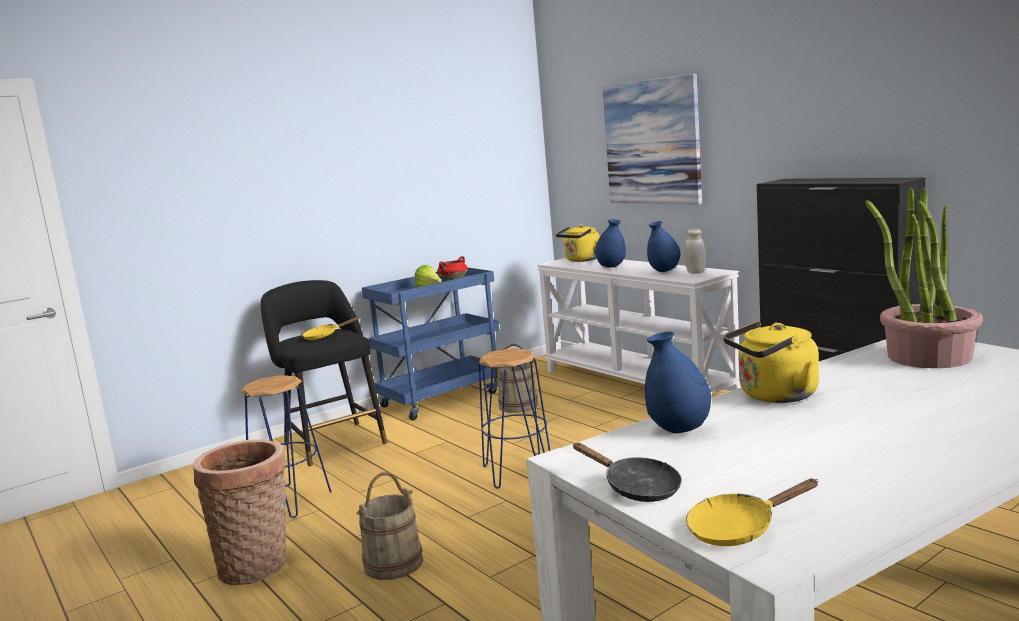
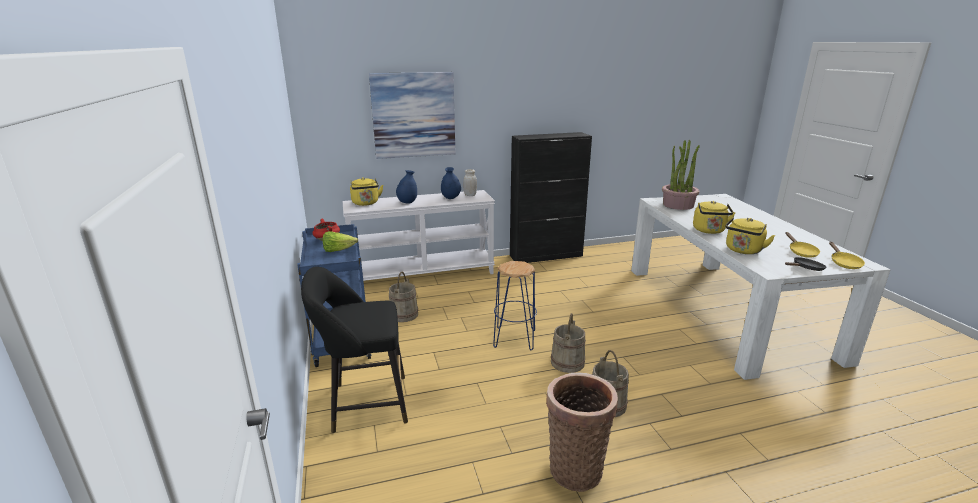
camera: 70 degrees left, 10 degrees up
(290, 501) = (471, 441): blue stool -> none
(324, 336) = (366, 313): yellow frying pan -> yellow frying pan (801, 252)
(483, 517) = (567, 362): none -> beige bucket
(679, 430) = (743, 251): blue vase -> yellow kettle

